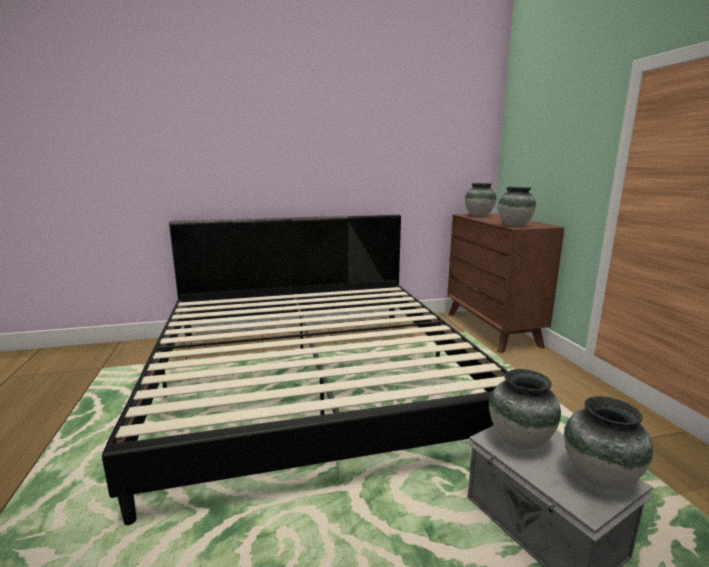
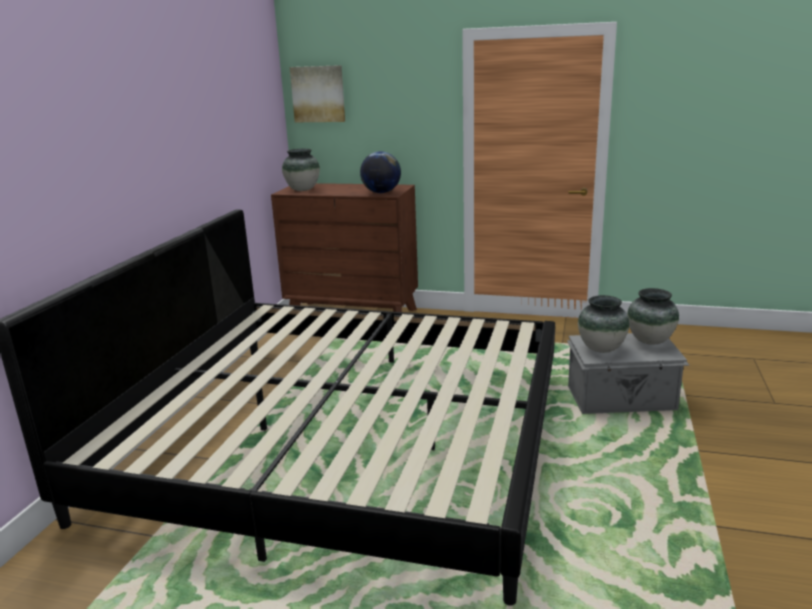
camera: 60 degrees left, 5 degrees up
(514, 225) = (381, 192): vase -> globe
(518, 140) = (318, 94): none -> picture

